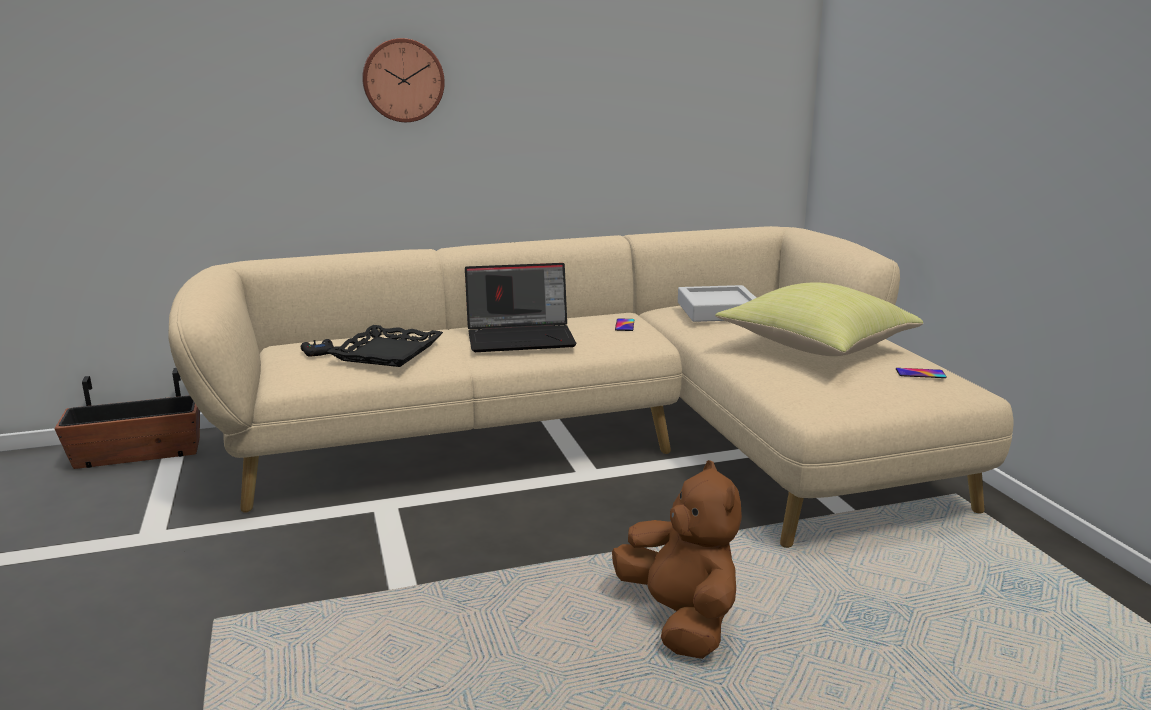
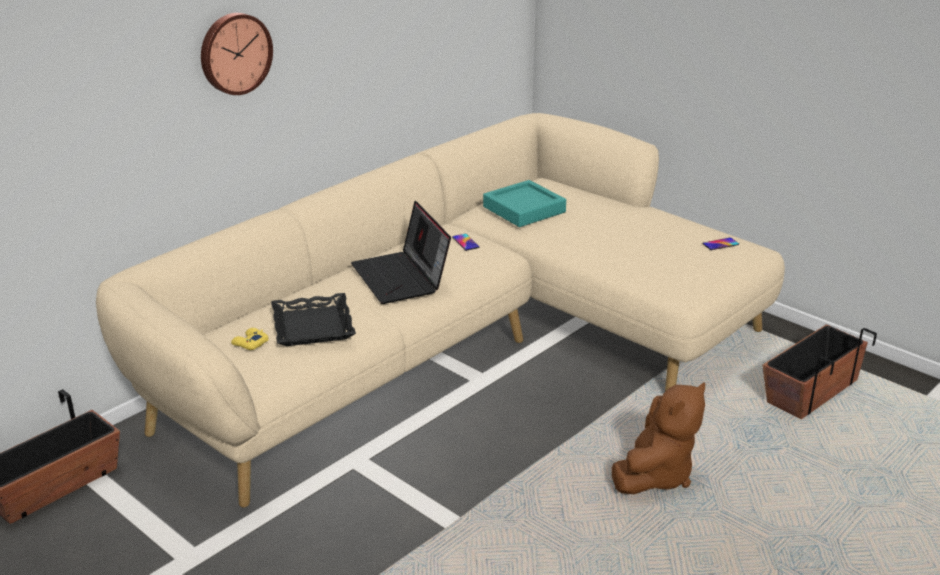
camera: 30 degrees left, 10 degrees up
(317, 353) = (250, 343): black game controller -> yellow game controller
(522, 337) = (402, 278): laptop -> laptop turned 105 degrees clockwise
(680, 619) = (655, 475): brown plush toy -> brown plush toy turned 90 degrees clockwise
(718, 311) = (524, 209): grey tray -> turquoise tray
(812, 348) = (632, 236): yellow pillow -> none
(997, 594) = (811, 391): none -> planter

